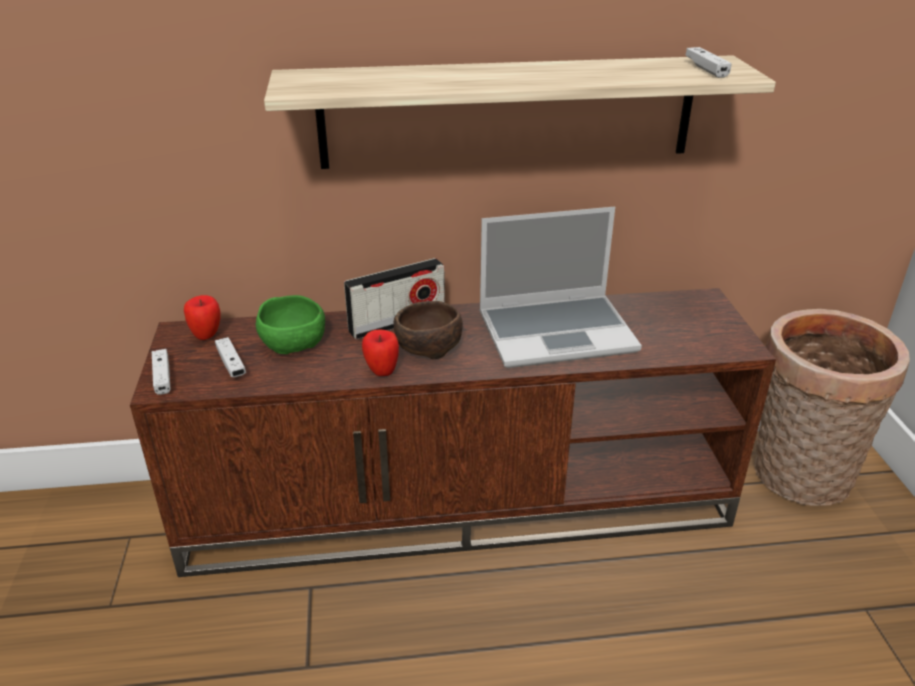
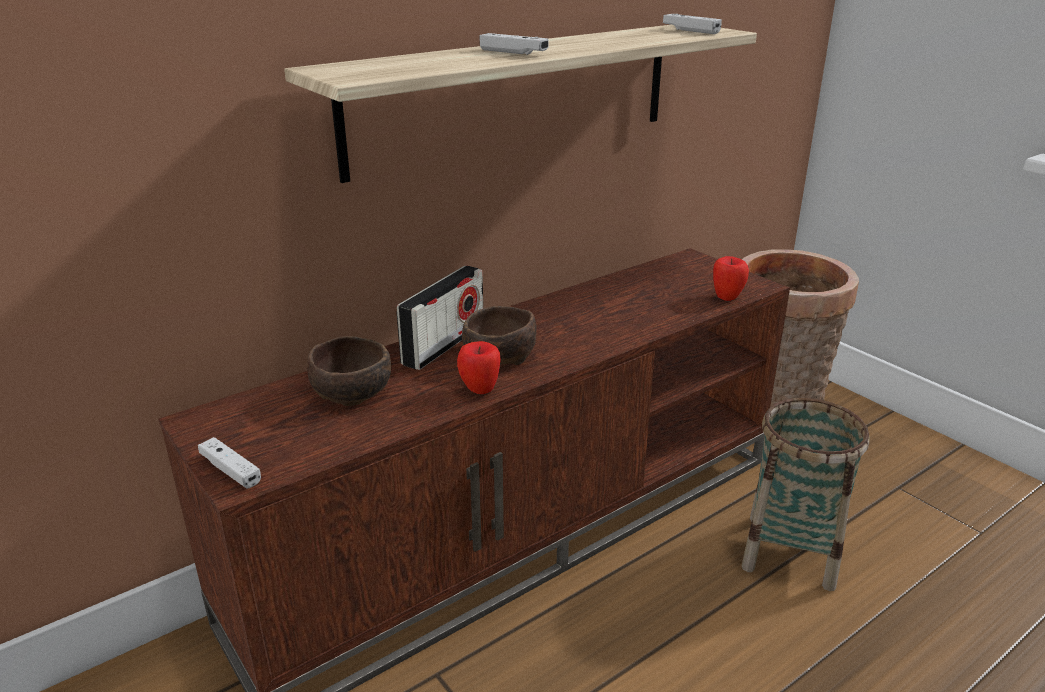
camera: 30 degrees left, 5 degrees down
(207, 336) = (240, 414): apple -> apple (727, 297)
(231, 364) = (303, 432): white game controller -> white game controller (513, 52)
(294, 342) = (354, 391): green bowl -> brown bowl
(557, 331) = (602, 312): laptop -> none
(685, 621) = (790, 551): none -> basket

